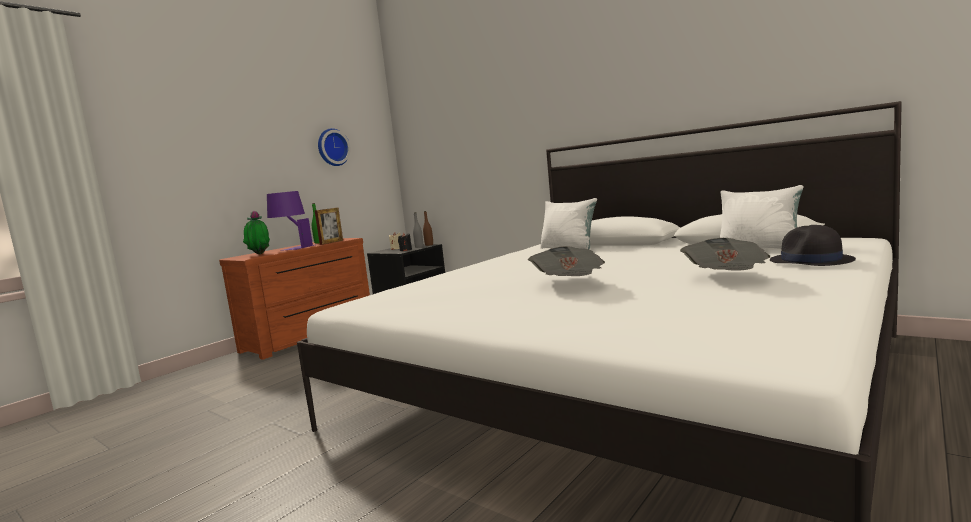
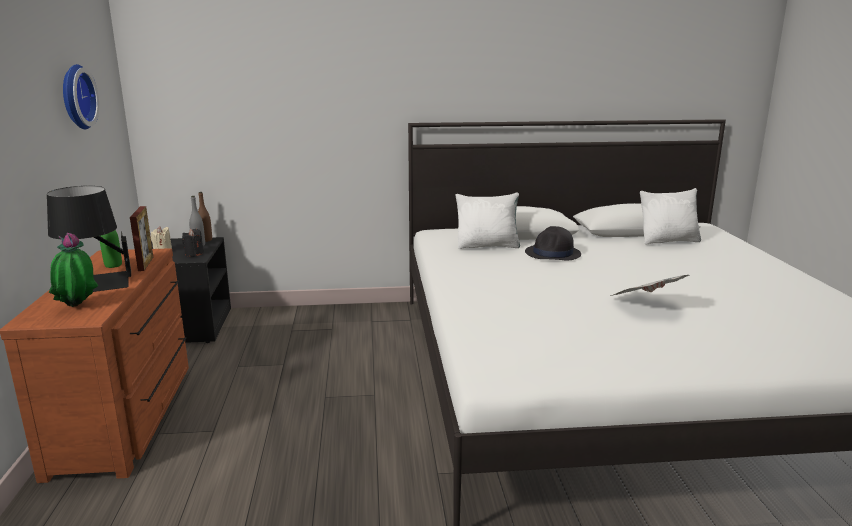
camera: 45 degrees left, 10 degrees up
(293, 247) = (97, 282): purple table lamp -> black table lamp
(726, 278) = (736, 282): newspaper -> none
(811, 261) = (739, 256): black hat -> black hat (553, 254)

